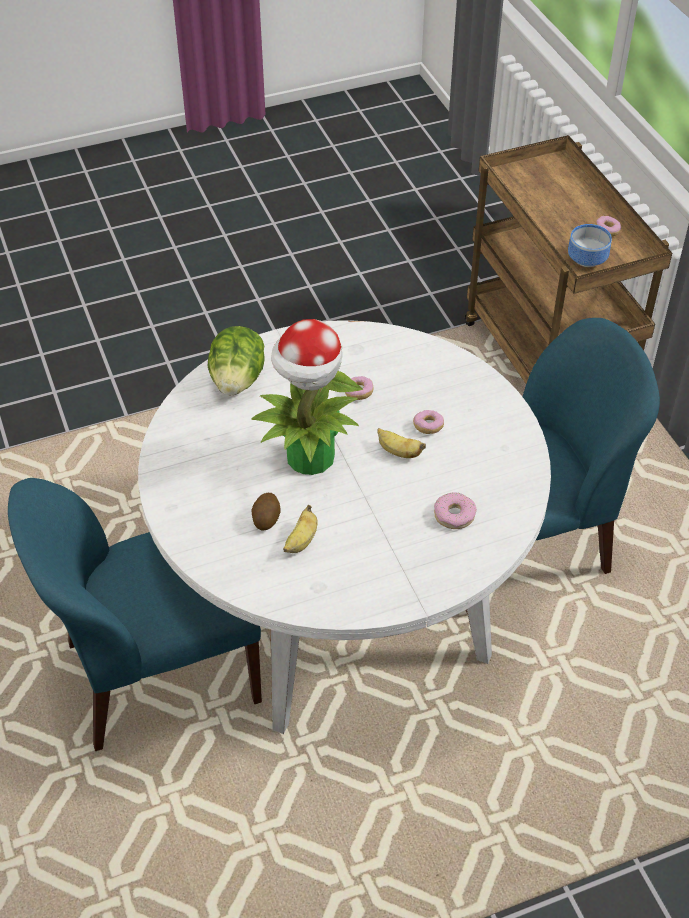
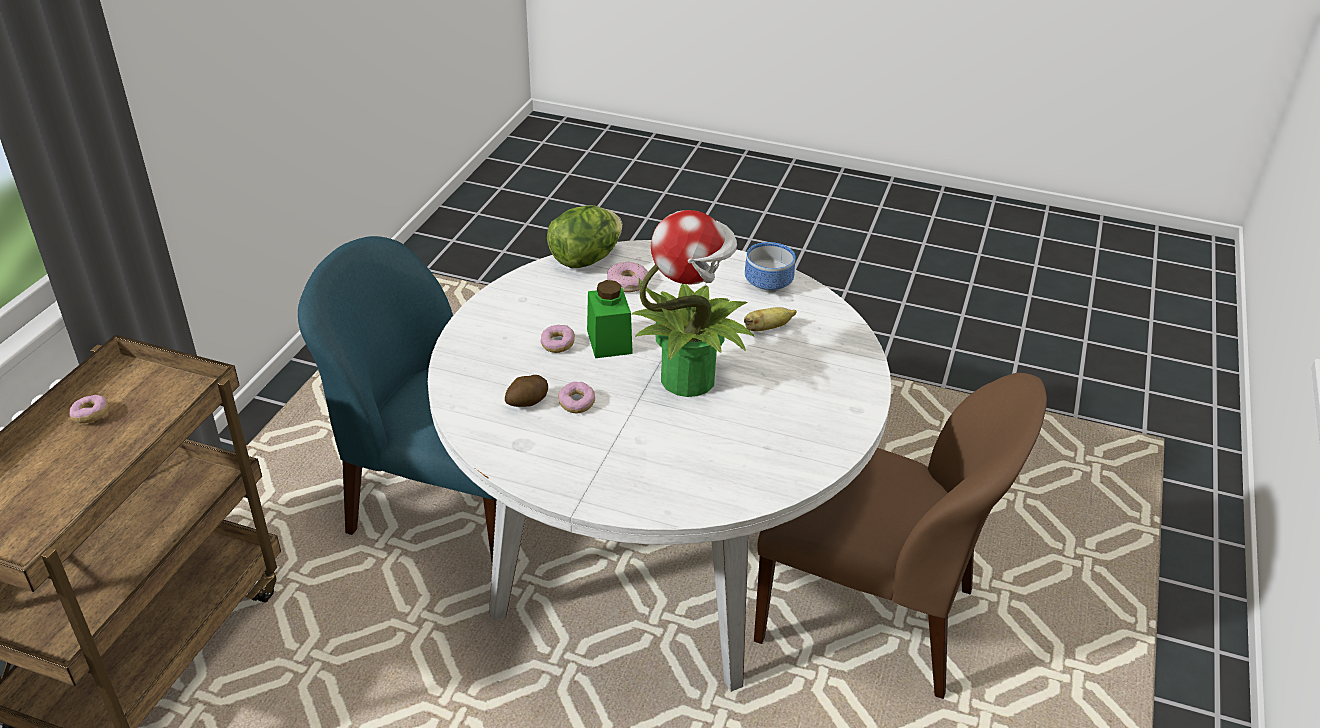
camera: 140 degrees left, 10 degrees down
(158, 672) = (870, 616): blue chair -> brown chair
(237, 380) = (677, 485): lettuce -> lettuce (585, 259)
(266, 518) = (779, 357): potato -> potato (527, 402)
(398, 452) = (609, 341): banana -> green jar
(589, 259) = (165, 400): bowl -> bowl (766, 283)

